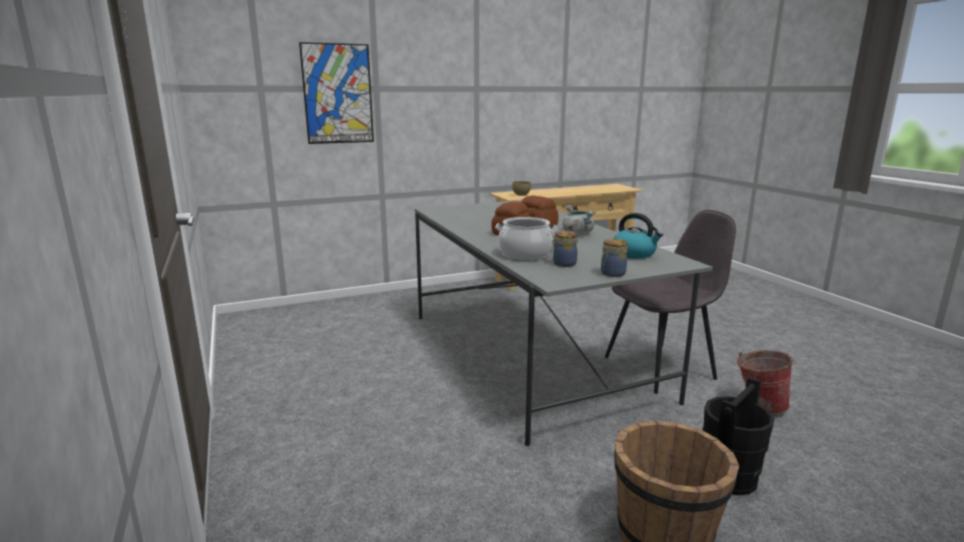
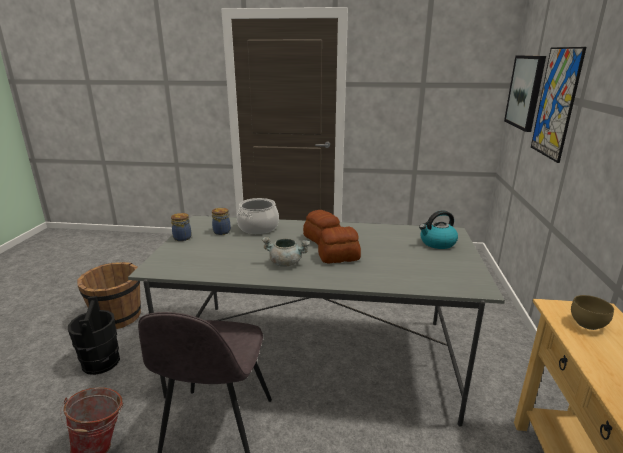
camera: 120 degrees right, 5 degrees up
(250, 91) = (525, 92): none -> picture
(634, 254) = (200, 261): kettle -> kettle (437, 243)

